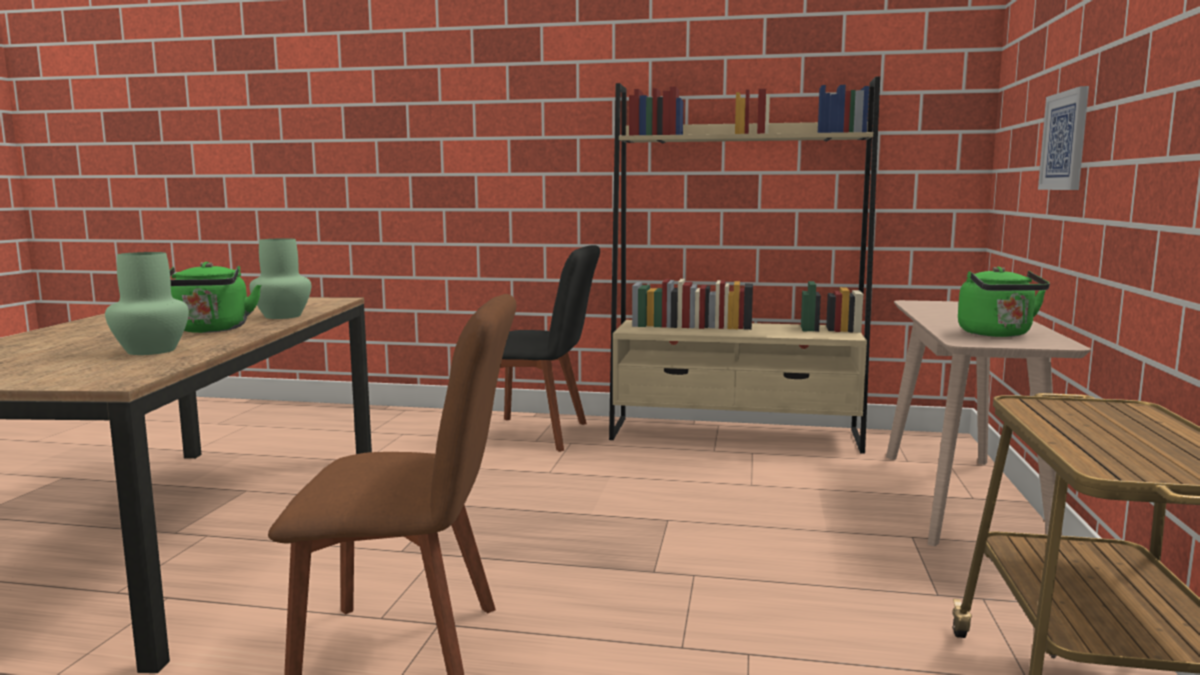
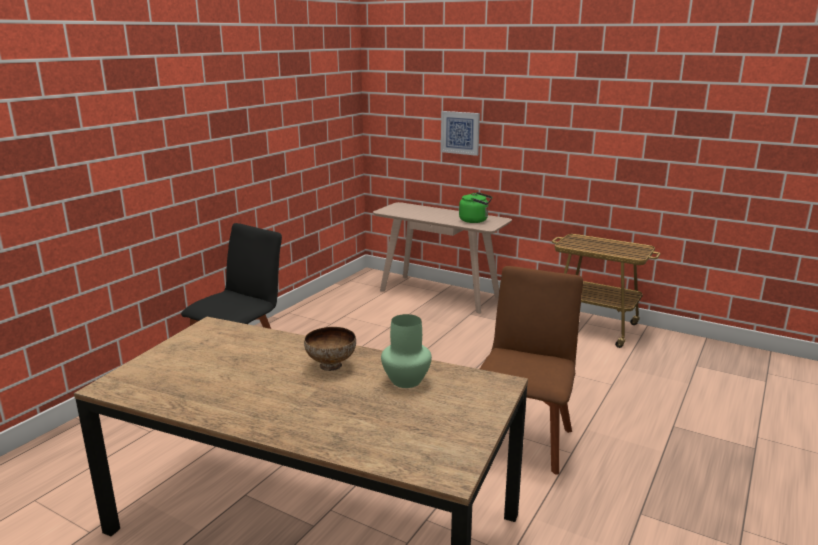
camera: 70 degrees left, 10 degrees up
(211, 330) = (331, 366): green kettle -> bowl
(282, 316) = (285, 344): green vase -> none
(735, 435) = (311, 312): beige bookcase -> none

